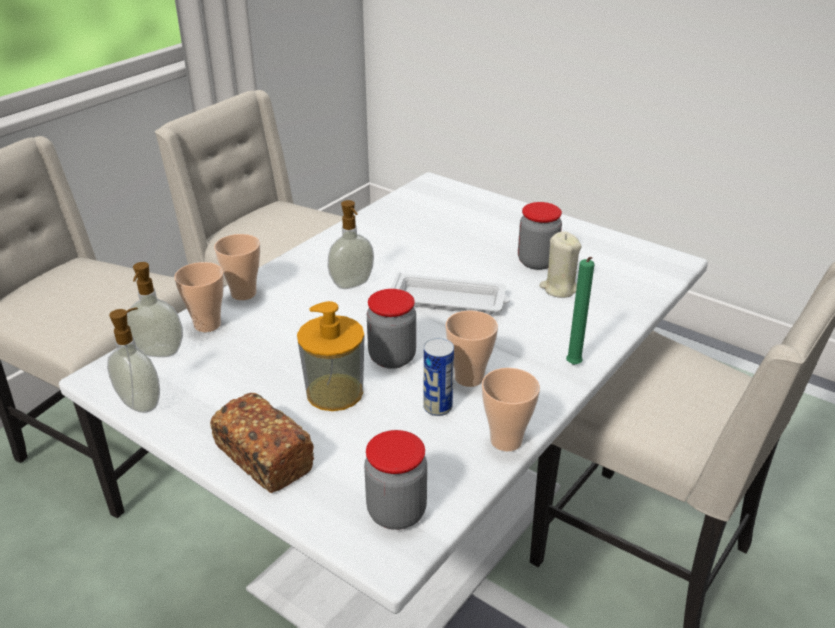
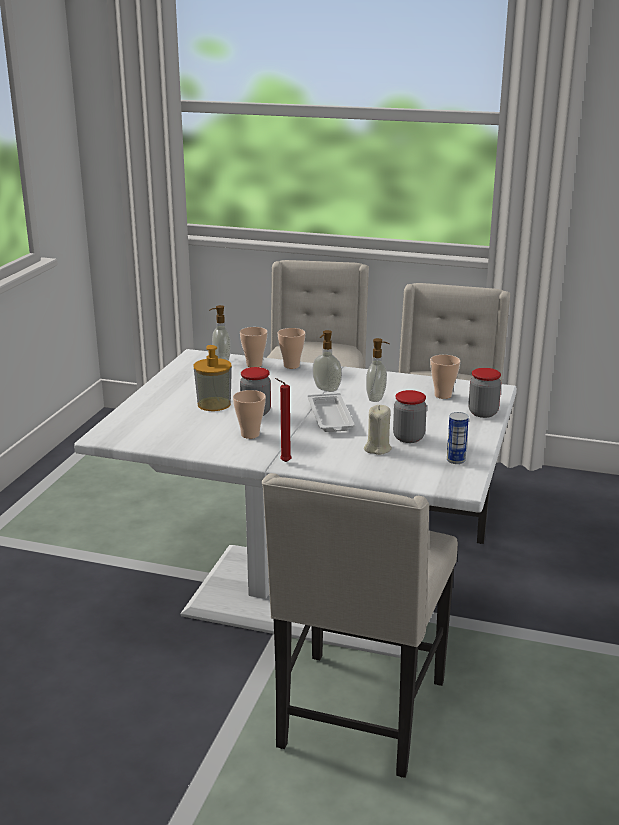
camera: 70 degrees right, 10 degrees down
(141, 403) = (179, 367): soap dispenser -> soap dispenser (377, 398)
(263, 457) = (153, 399): bread -> none
(396, 512) = (128, 433): jar -> jar (483, 413)
(437, 407) = (216, 430): can -> can (455, 460)
(506, 440) = (197, 451): cup -> cup (443, 395)
(573, 366) = (283, 462): green candle -> red candle

